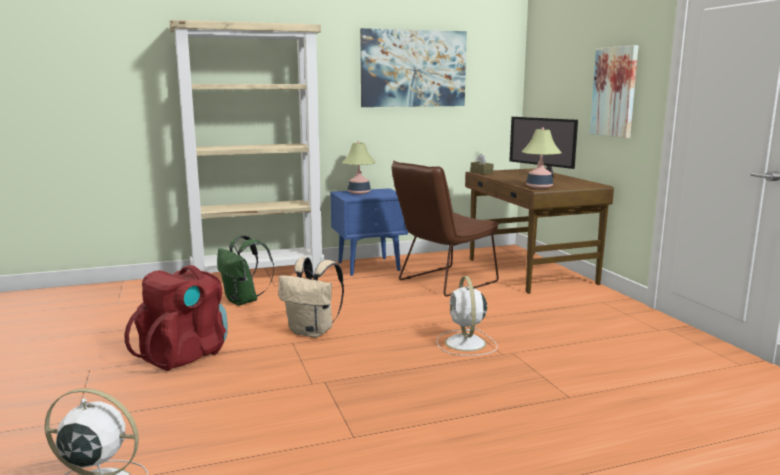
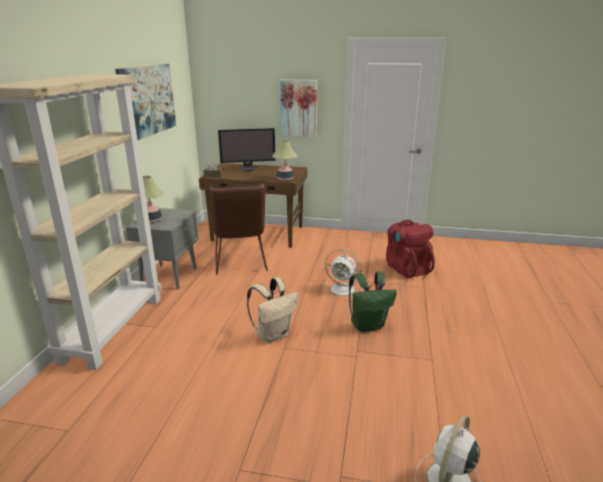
camera: 60 degrees left, 10 degrees up
(185, 354) = (258, 404): red backpack -> red backpack (406, 268)
(244, 301) = (171, 350): green backpack -> green backpack (368, 325)
(369, 266) = (170, 276): blue nightstand -> grey nightstand

